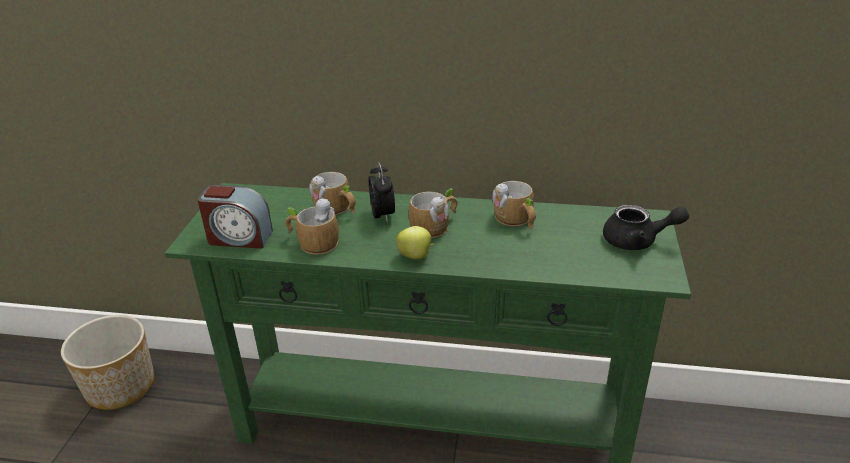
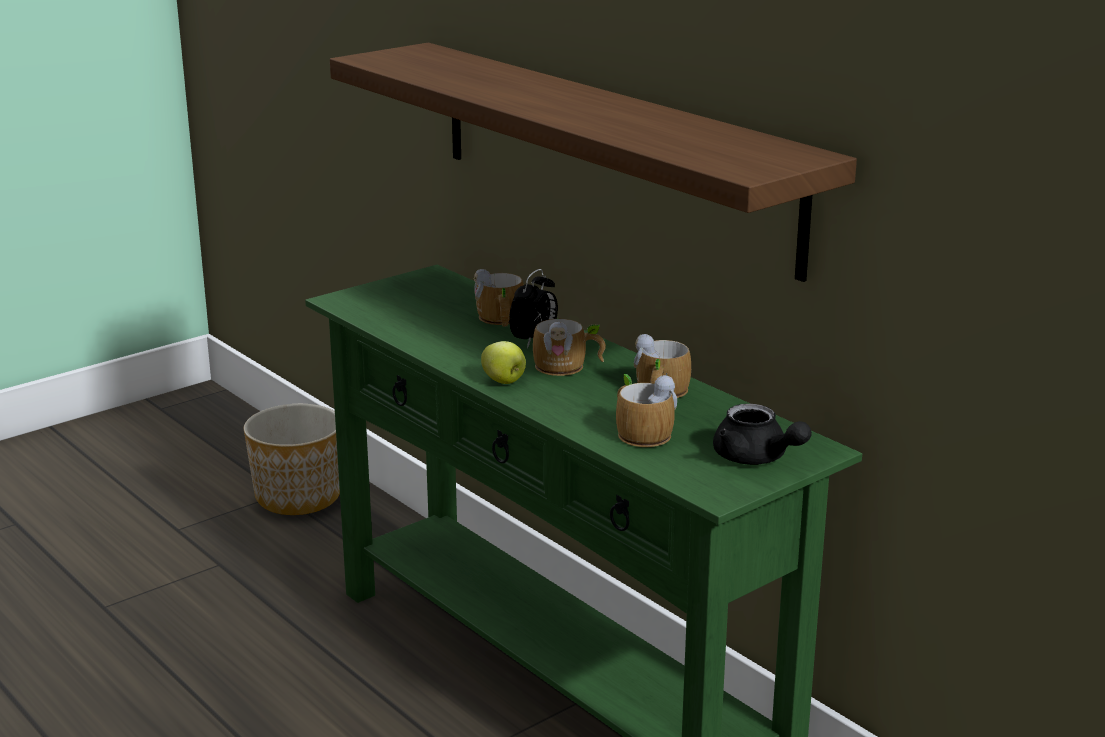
camera: 40 degrees right, 10 degrees down
(239, 238) = (378, 310): alarm clock -> none
(313, 242) = (434, 336): mug -> mug (640, 431)
(406, 58) = (611, 152): none -> shelf

